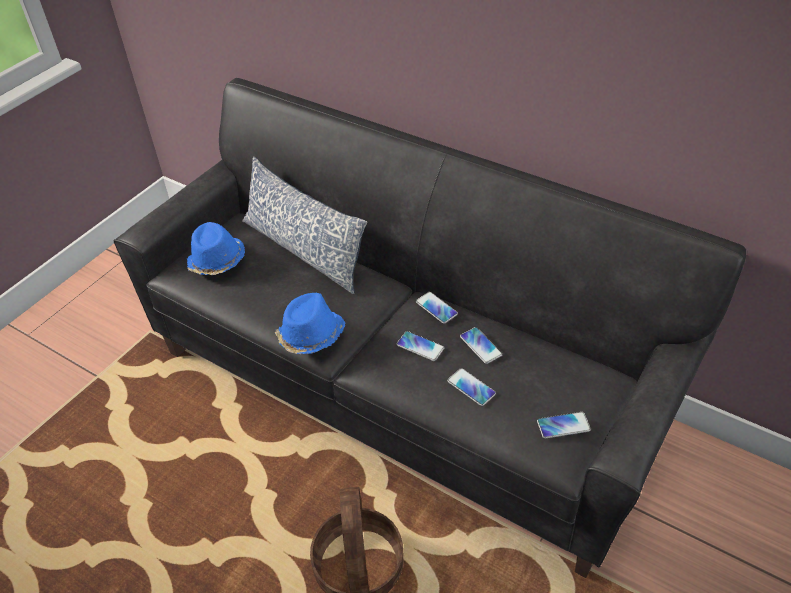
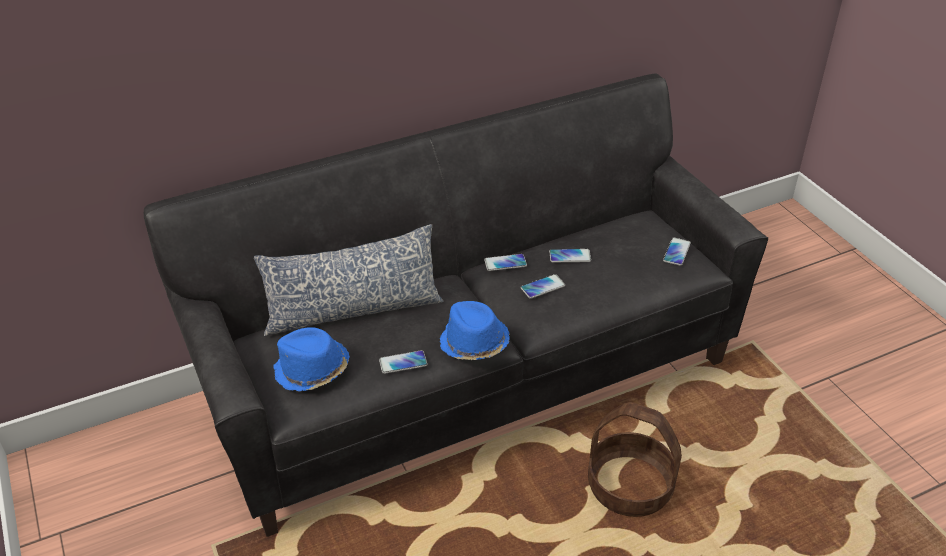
camera: 60 degrees left, 5 degrees down
(471, 387) = (608, 278): phone -> phone (403, 363)

